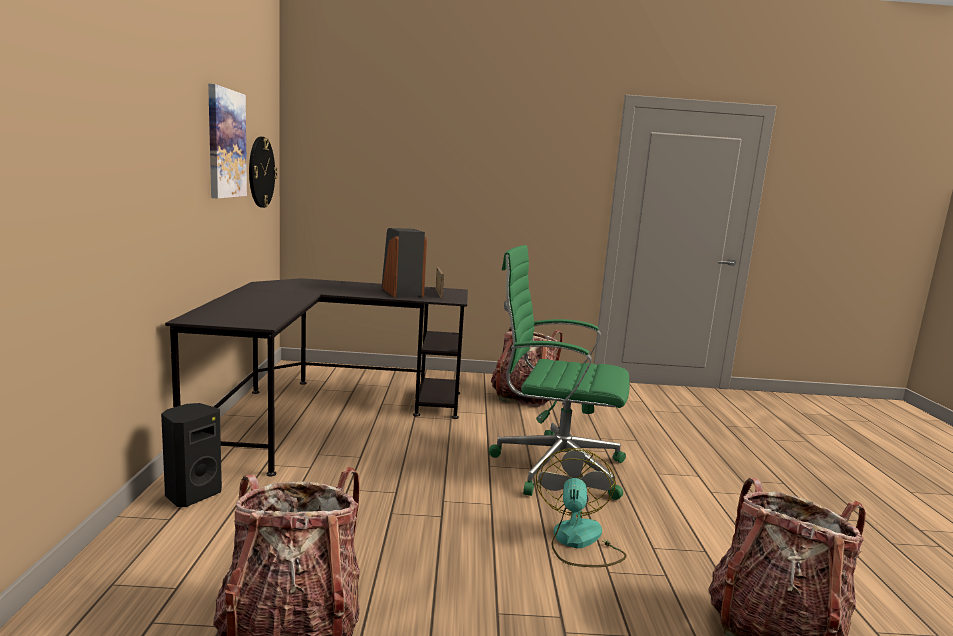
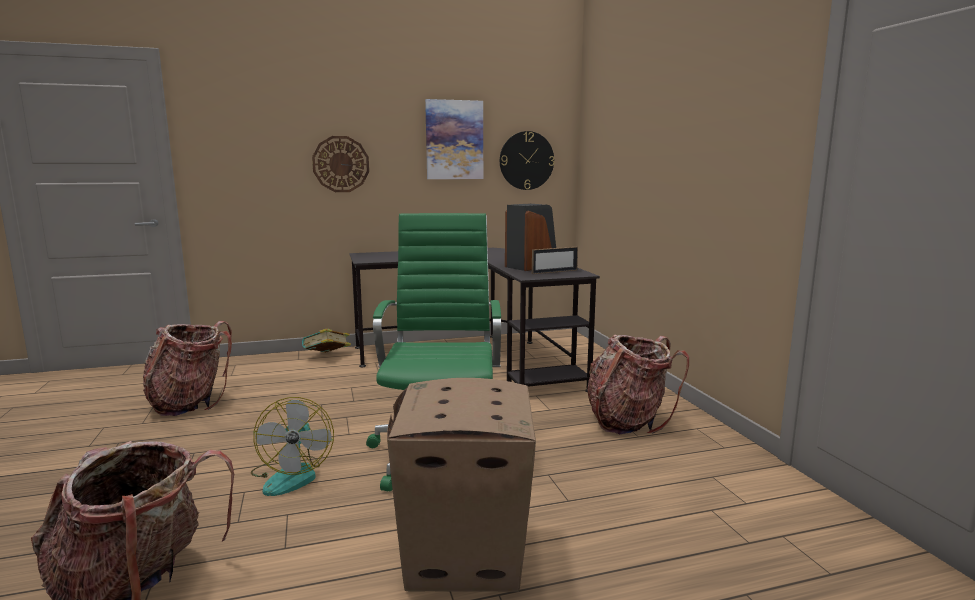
camera: 75 degrees right, 0 degrees up
(149, 177) = (341, 164): none -> wall clock
(192, 494) = (327, 357): black speaker -> book
(578, 542) = (292, 475): fan -> fan turned 90 degrees clockwise
(705, 483) = (465, 556): none -> cardboard box

